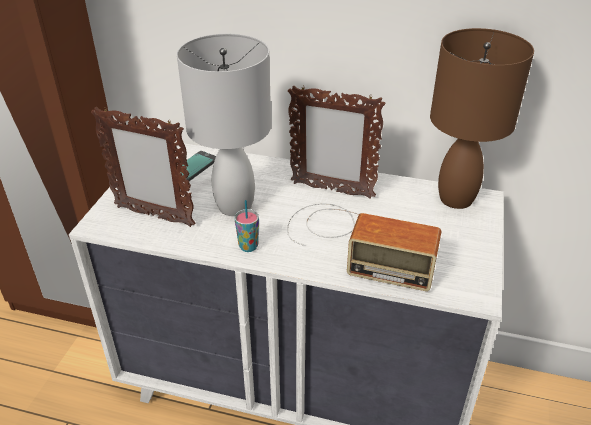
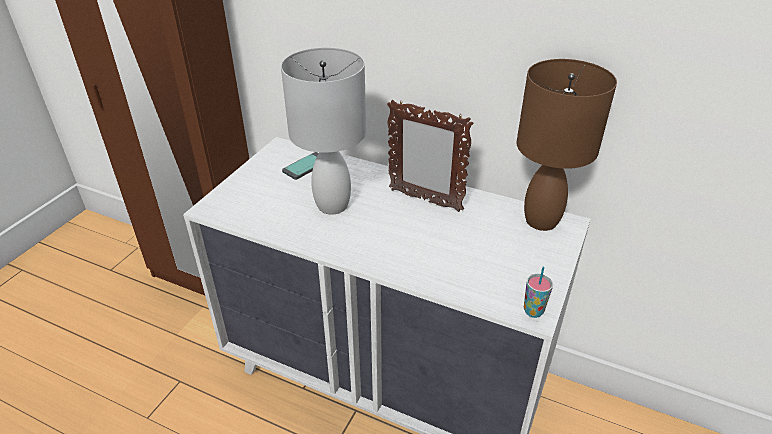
camera: 10 degrees right, 0 degrees up
(154, 216) = (259, 206): picture frame -> none
(248, 246) = (334, 243): cup -> cup (533, 311)
(355, 243) = (432, 251): radio -> none

